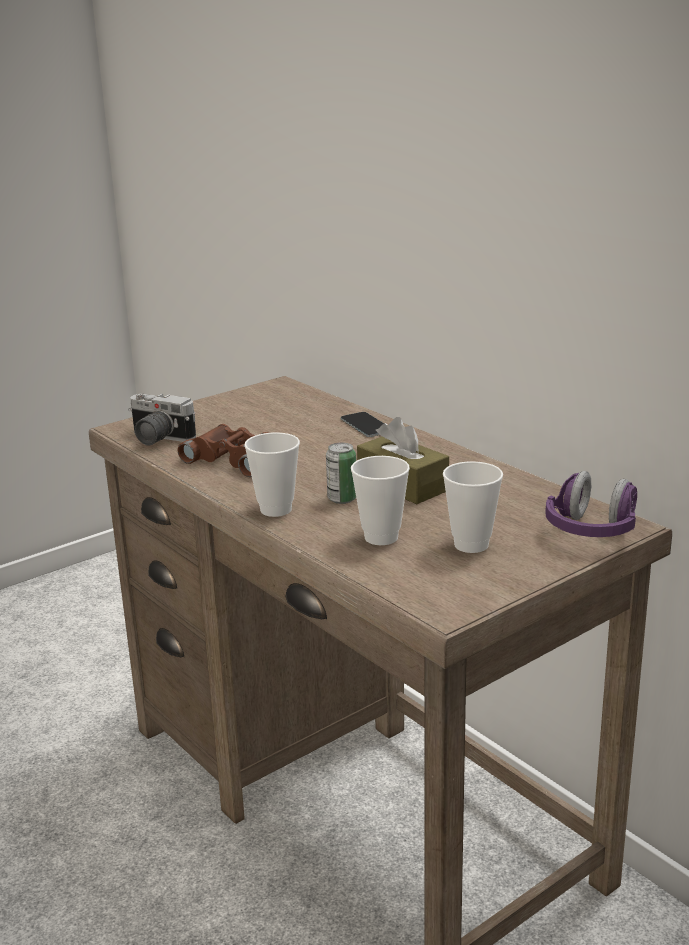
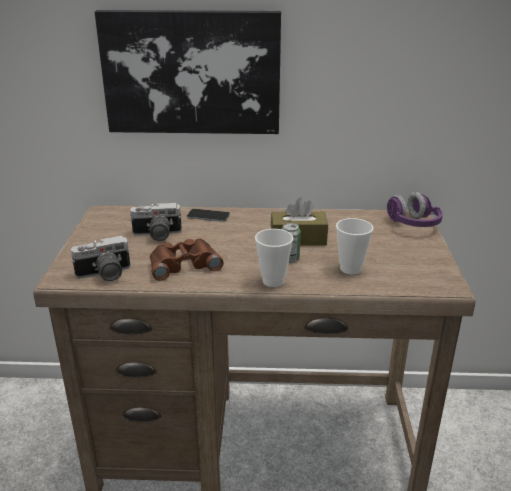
camera: 50 degrees left, 5 degrees up
(273, 424) = (156, 235): none -> camera
(388, 213) = (192, 73): none -> picture
(471, 545) = (389, 252): cup -> none

